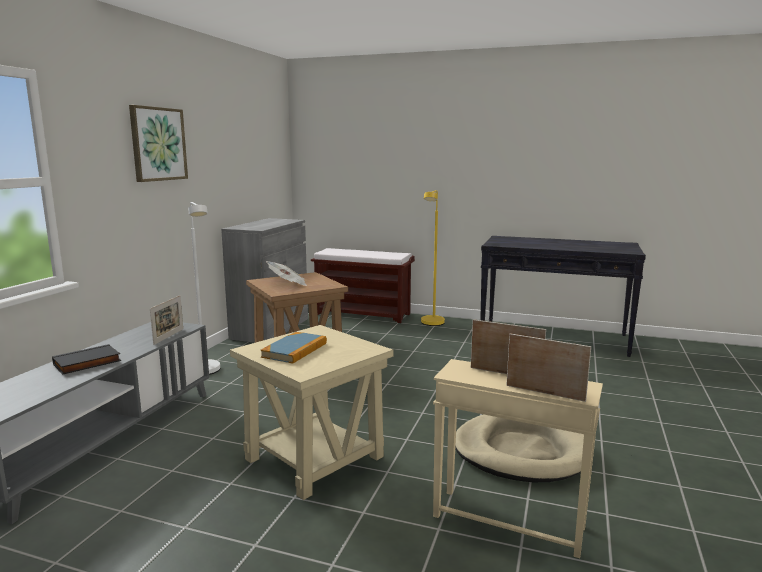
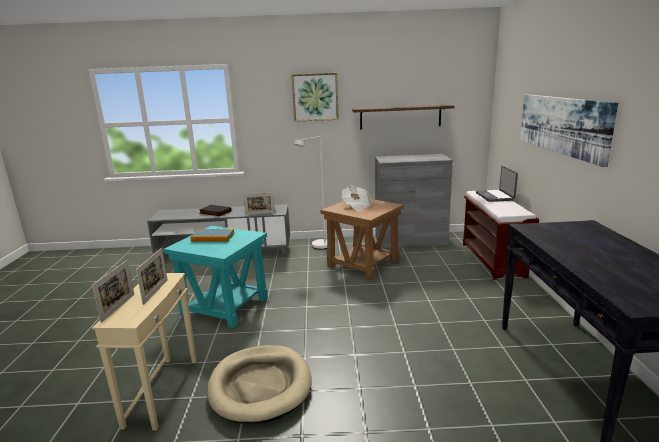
camera: 70 degrees right, 5 degrees up
(235, 175) = (400, 117): none -> shelf
(314, 457) = (226, 306): beige side table -> turquoise side table
(348, 251) = (495, 196): none -> laptop
(429, 169) = (561, 125): none -> picture
(431, 324) = (513, 294): yellow floor lamp -> none

